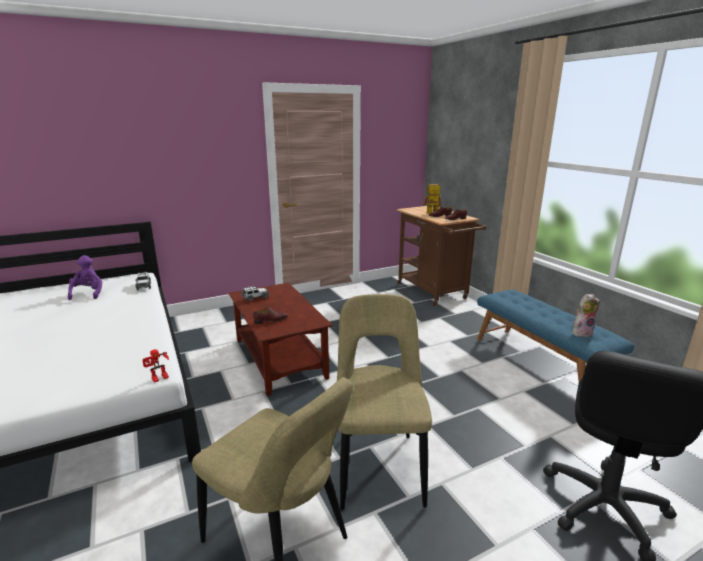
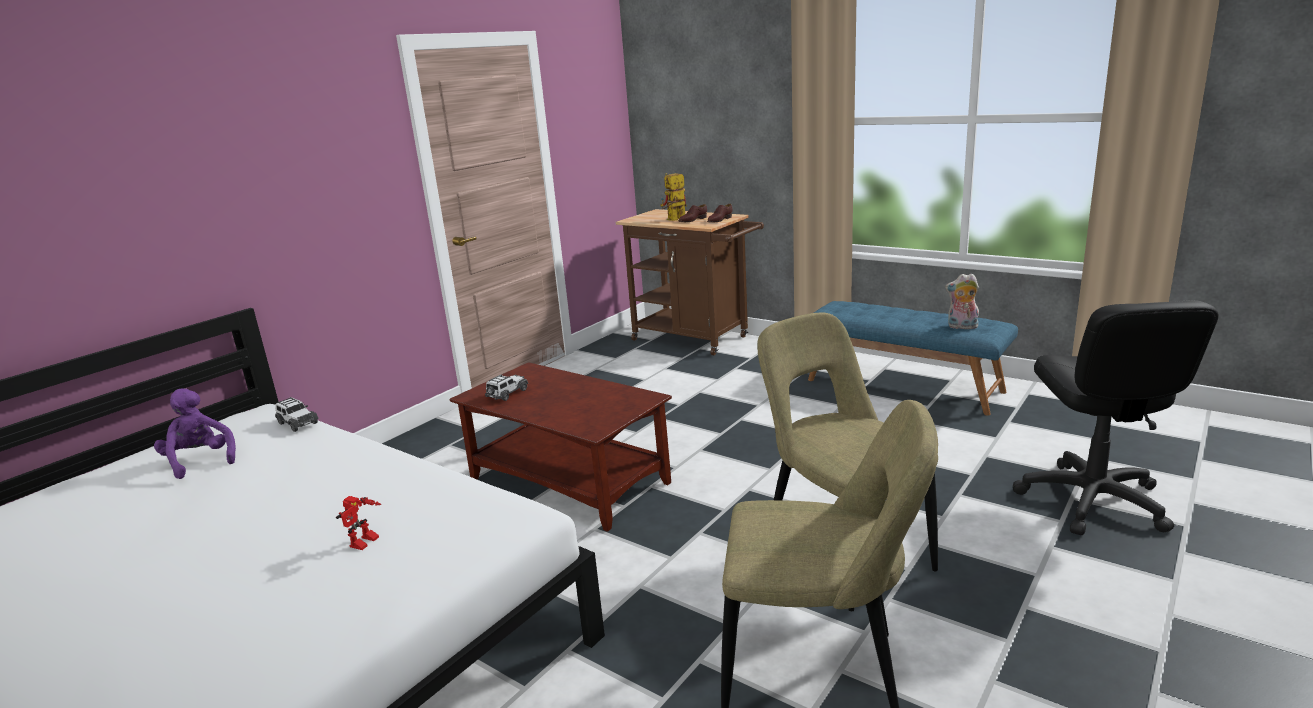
camera: 25 degrees left, 0 degrees up
(159, 379) = (541, 522): toy robot -> toy robot (365, 543)
(271, 320) = (577, 414): brown shoe -> none
(581, 332) = (961, 327): plush toy -> plush toy turned 120 degrees counterclockwise

